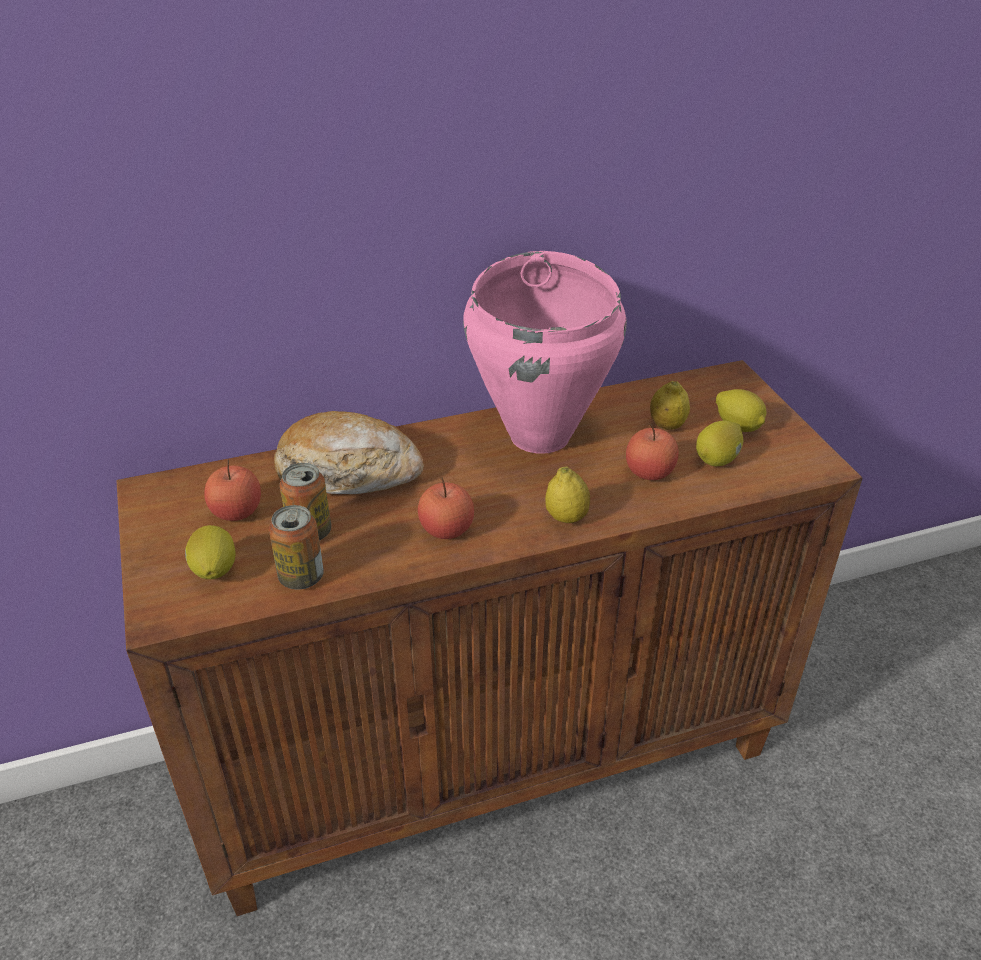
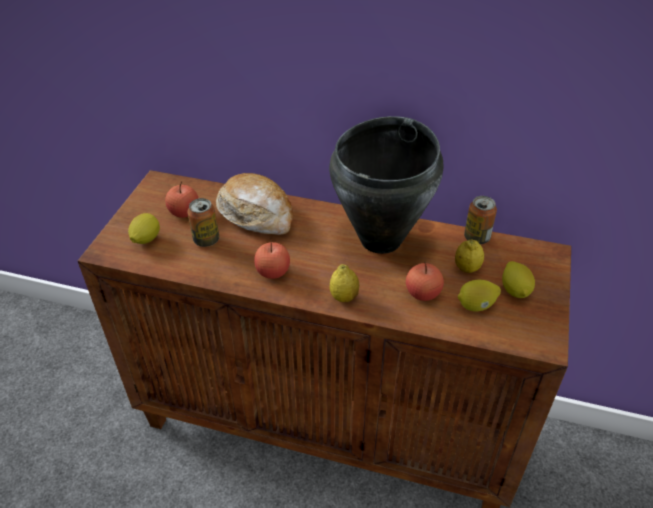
camera: 35 degrees right, 5 degrees up
(301, 577) = (179, 262): can -> can (476, 238)
(541, 435) = (382, 239): pink cooking pot -> black cooking pot

